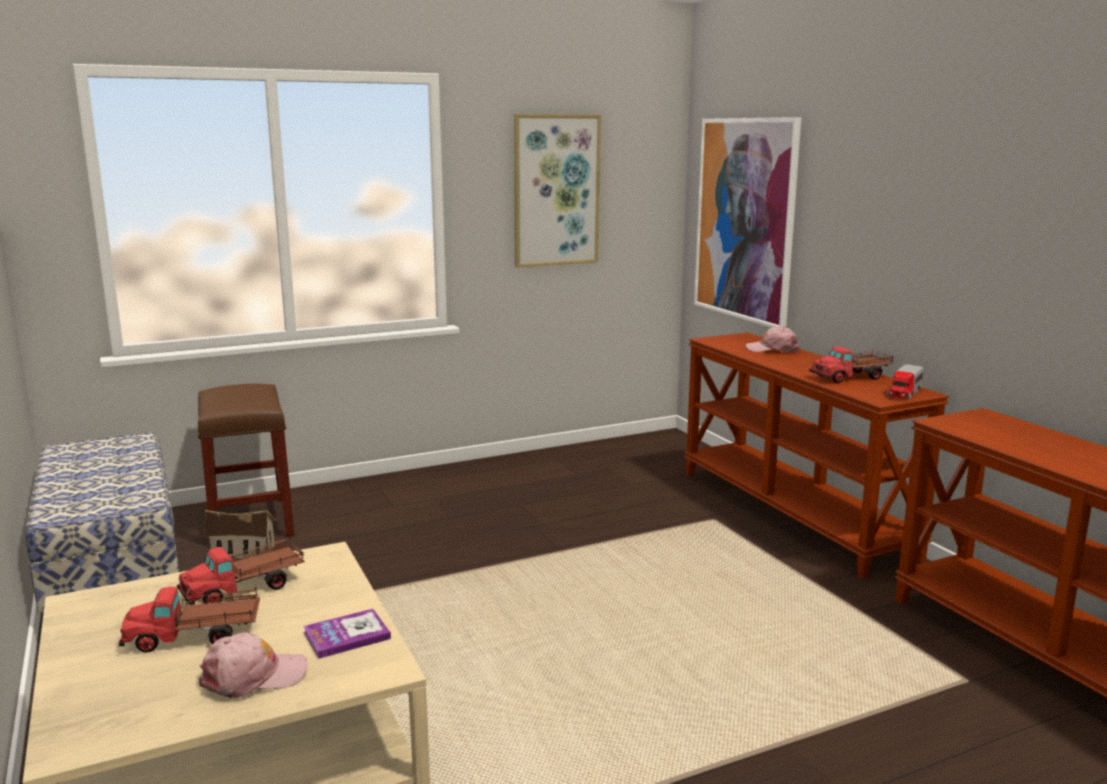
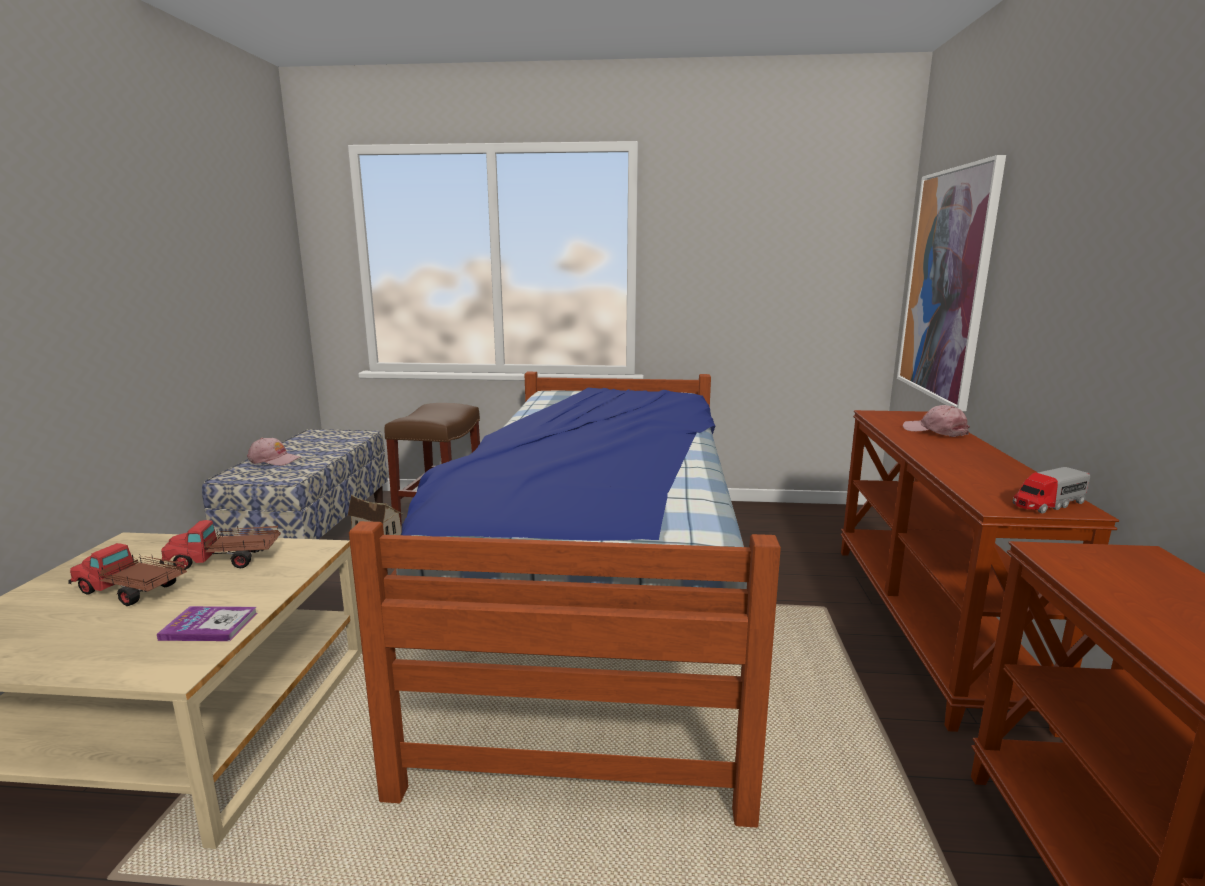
camera: 30 degrees right, 0 degrees up
(253, 676) = (97, 640): pink cap -> pink cap (274, 460)
(529, 564) = (596, 604): none -> bed
(556, 190) = (752, 254): picture -> none
(851, 377) = (994, 474): toy truck -> none

